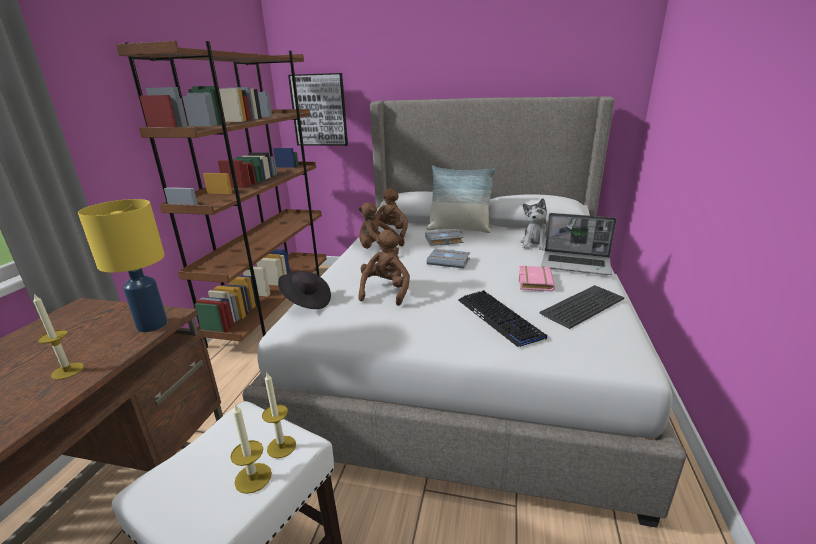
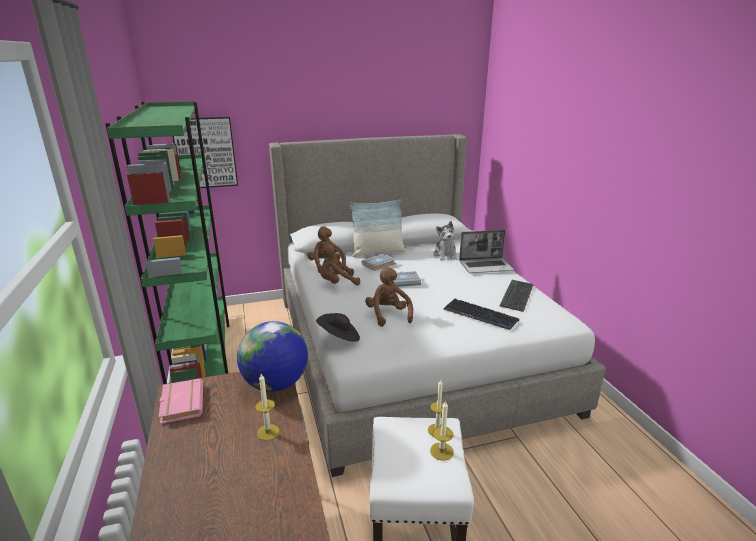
camera: 30 degrees left, 0 degrees up
(151, 325) = (275, 384): yellow table lamp -> globe
(274, 306) = (204, 359): brown bookcase -> green bookcase
(533, 281) = (473, 284): pink book -> pink book (181, 403)

